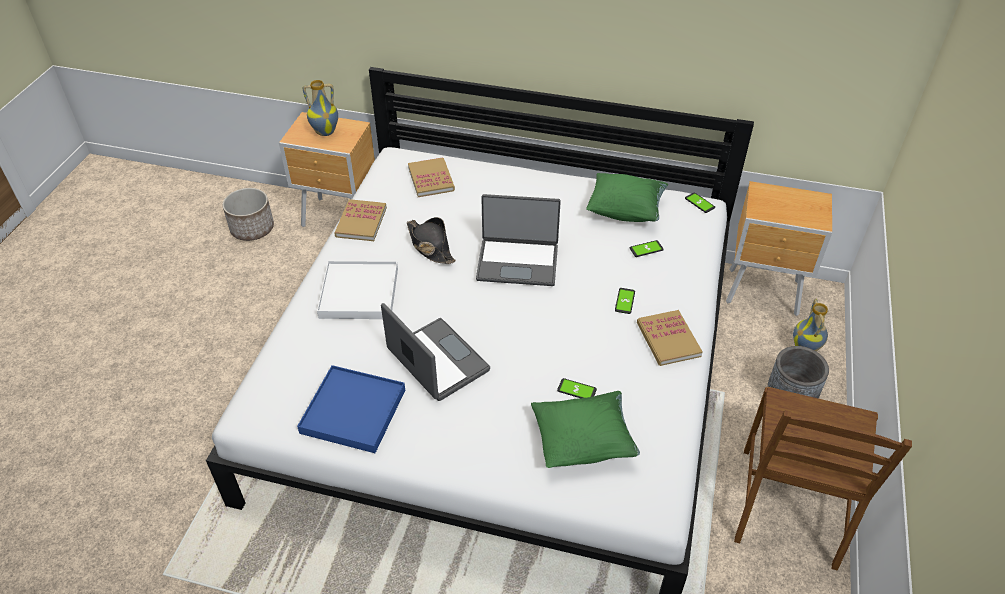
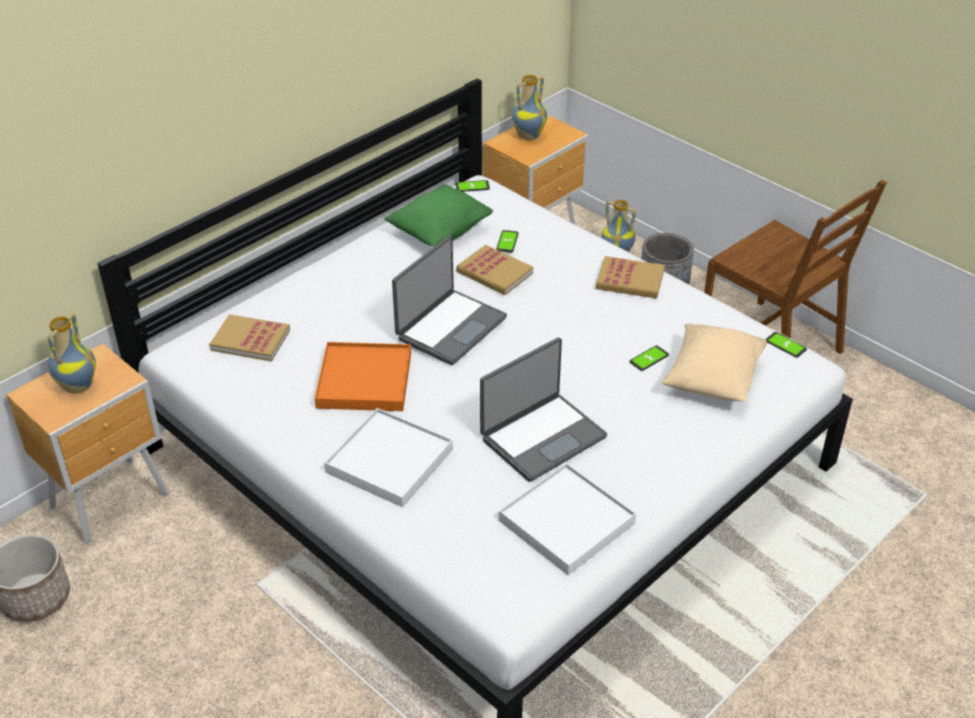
camera: 60 degrees left, 5 degrees down
(353, 411) = (566, 521): blue tray -> white tray
(361, 222) = (269, 420): book -> book (494, 272)
(430, 246) = (364, 380): black hat -> orange tray
(436, 361) = (542, 437): laptop -> laptop turned 150 degrees clockwise
(583, 442) = (712, 379): green pillow -> beige pillow
(624, 301) = (562, 284): phone -> phone (785, 345)
(788, 200) = (528, 135): none -> vase

